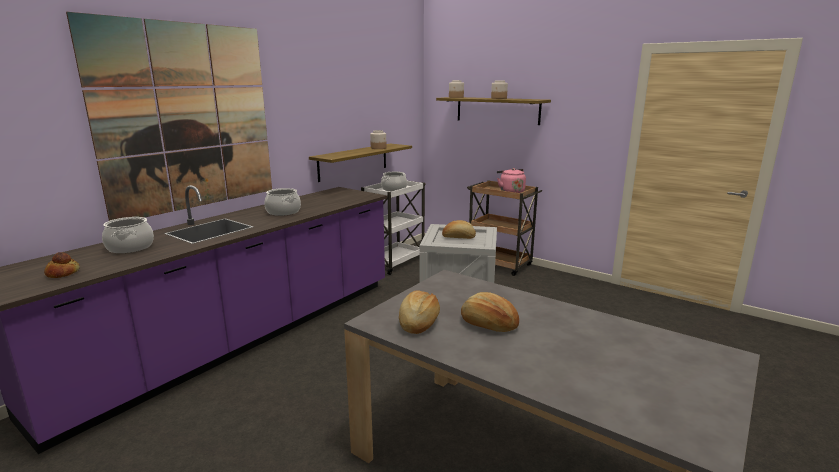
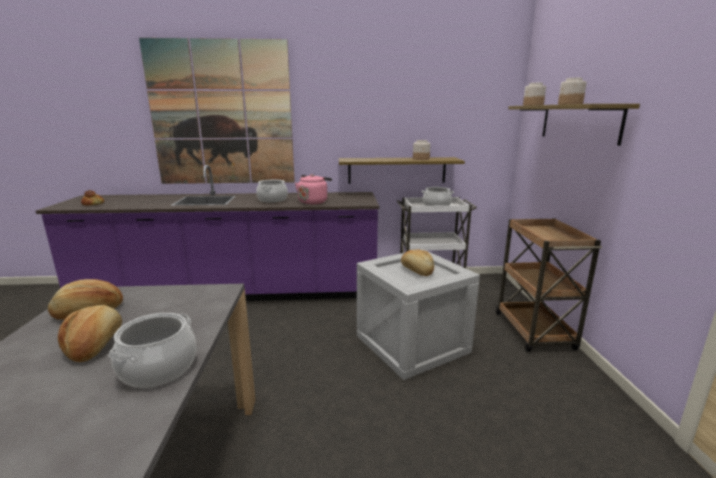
camera: 50 degrees right, 0 degrees up
(130, 247) = (150, 199): cooking pot -> cooking pot (158, 368)
(510, 191) = (557, 238): pink kettle -> pink kettle (313, 202)

